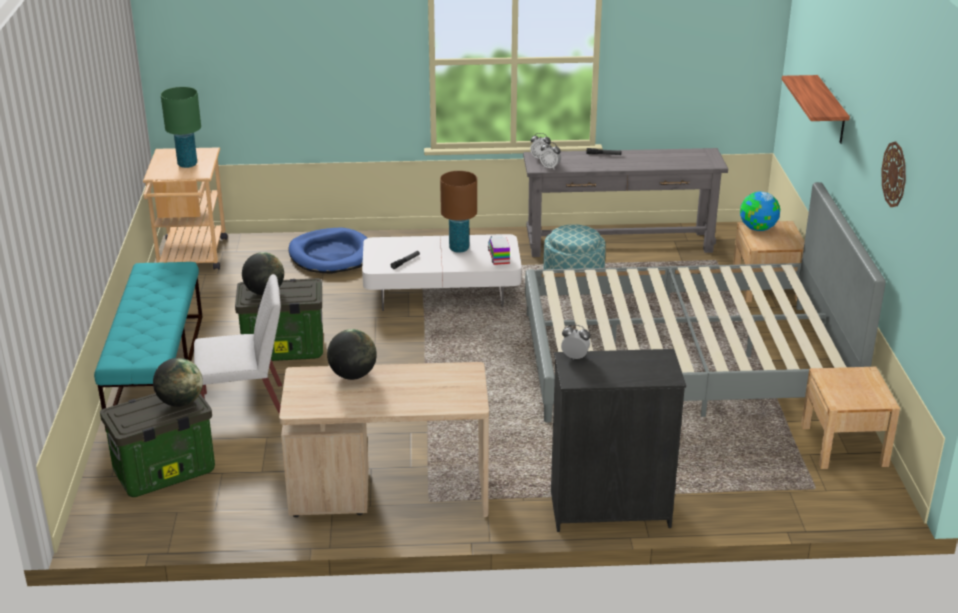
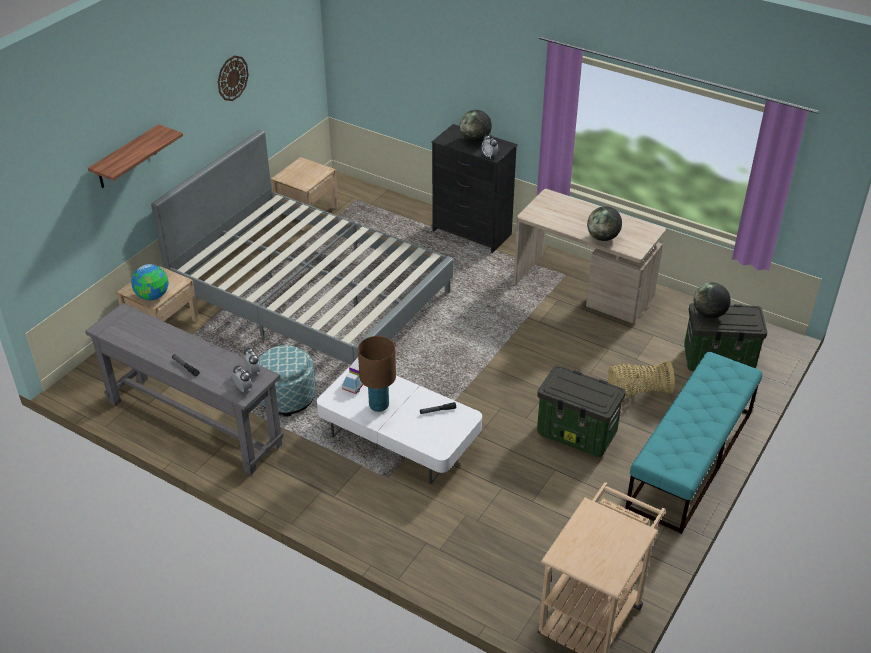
camera: 145 degrees left, 10 degrees up
(187, 164) = (596, 537): green table lamp -> none
(245, 406) = (637, 391): white chair -> basket
(264, 292) = (594, 392): globe -> globe (475, 140)
(331, 255) = (452, 541): blue dog bed -> none

